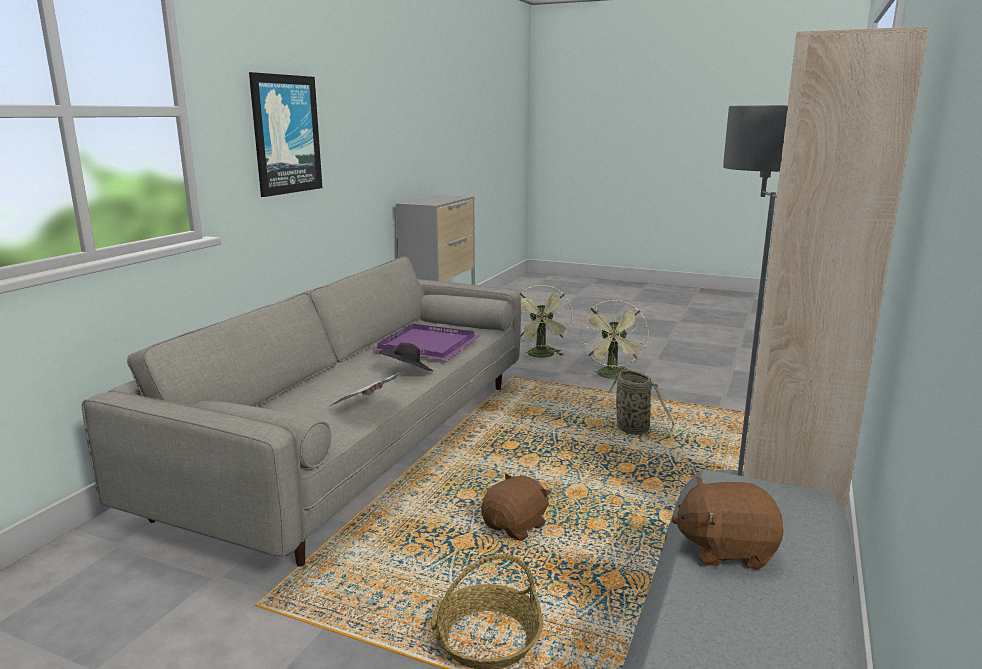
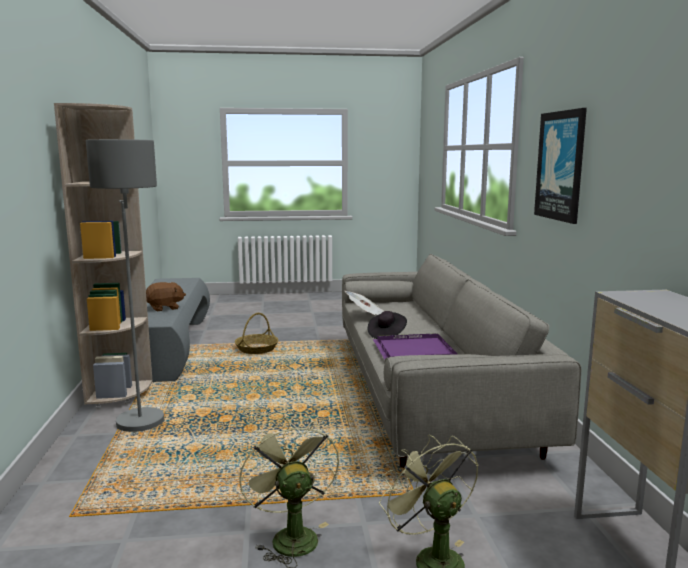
camera: 150 degrees right, 5 degrees down
(516, 526) = (275, 376): brown plush toy -> none
(630, 428) = (235, 455): basket -> none

